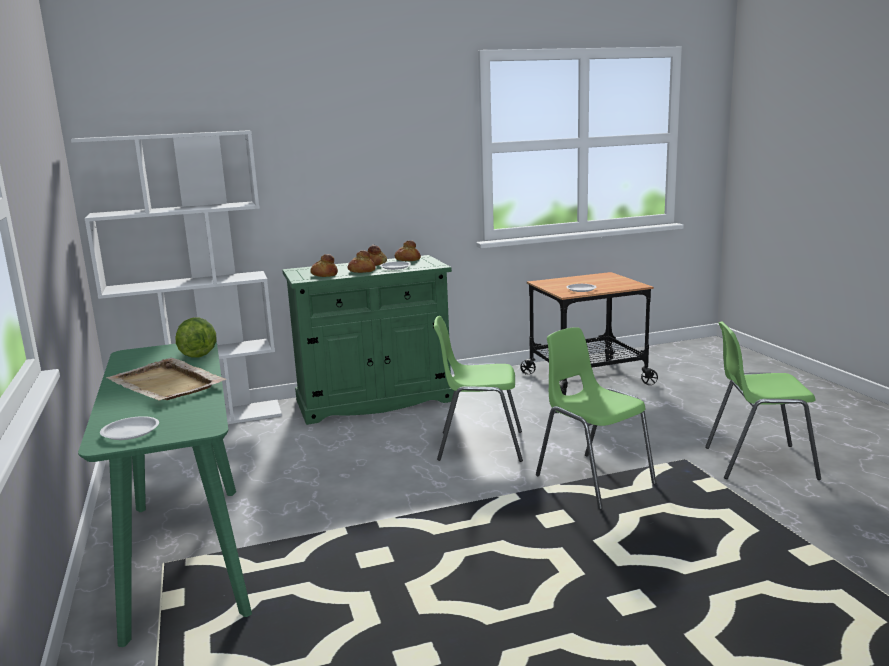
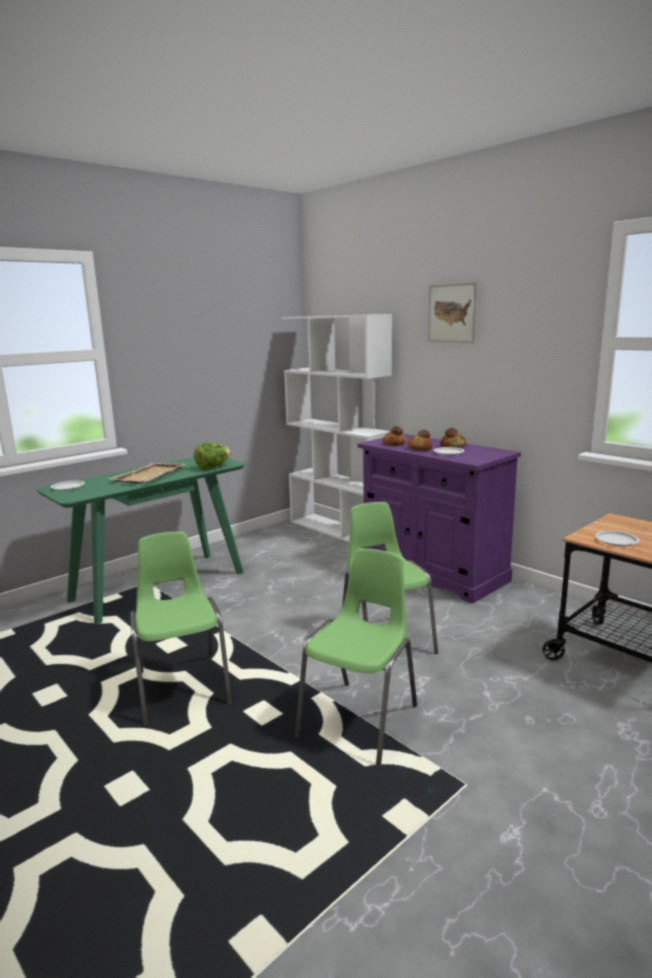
camera: 65 degrees right, 0 degrees up
(329, 127) = (452, 313): none -> picture
(374, 401) = (432, 571): green cabinet -> purple cabinet
(407, 260) = (485, 450): bread -> none
(758, 462) = (519, 864): green chair -> green chair (183, 687)

